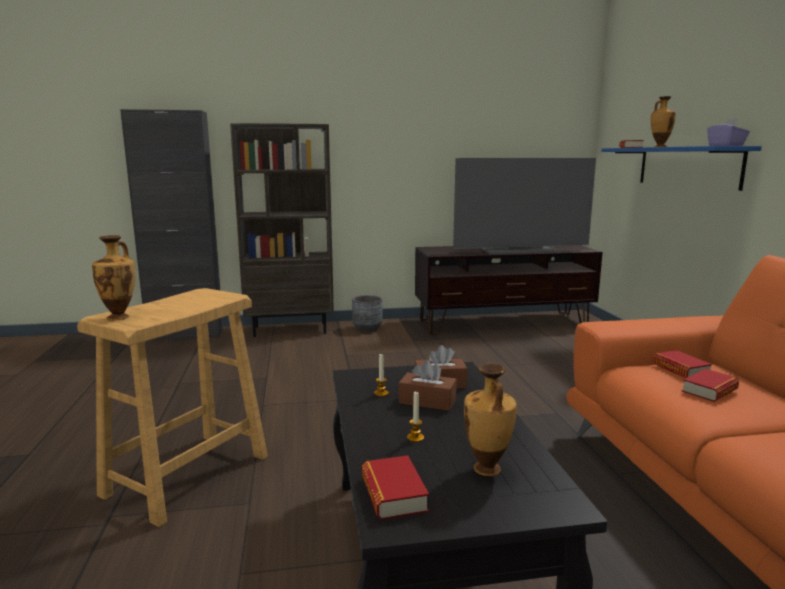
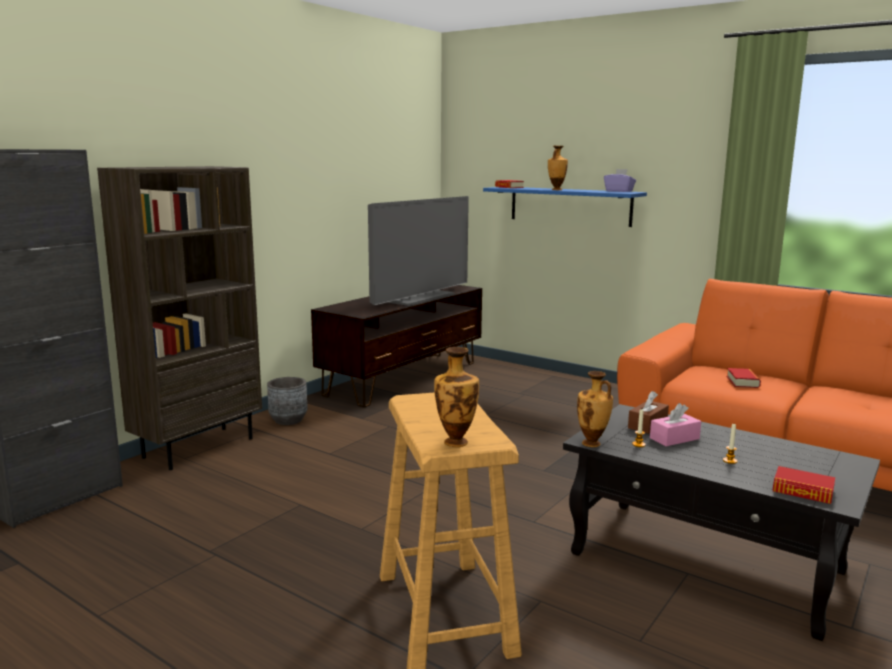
camera: 45 degrees left, 0 degrees up
(427, 401) = (674, 438): brown tissue box -> pink tissue box
(487, 470) = (797, 460): vase -> vase (592, 444)
(680, 369) = (703, 373): book -> none

